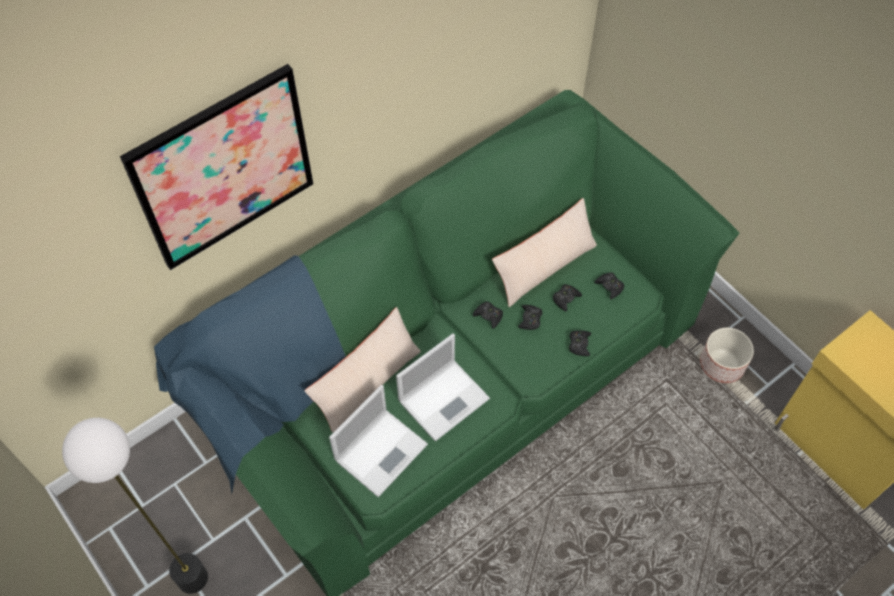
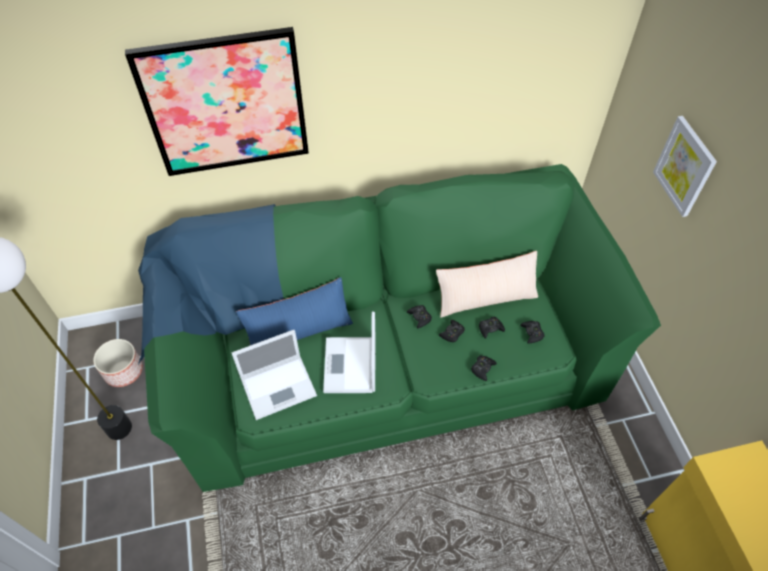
camera: 25 degrees right, 5 degrees down
(367, 383) = (299, 330): beige pillow -> blue pillow
(445, 398) = (350, 366): laptop -> laptop turned 105 degrees clockwise
(712, 67) = (685, 166): none -> picture
(721, 364) = (615, 443): planter -> planter (123, 370)

